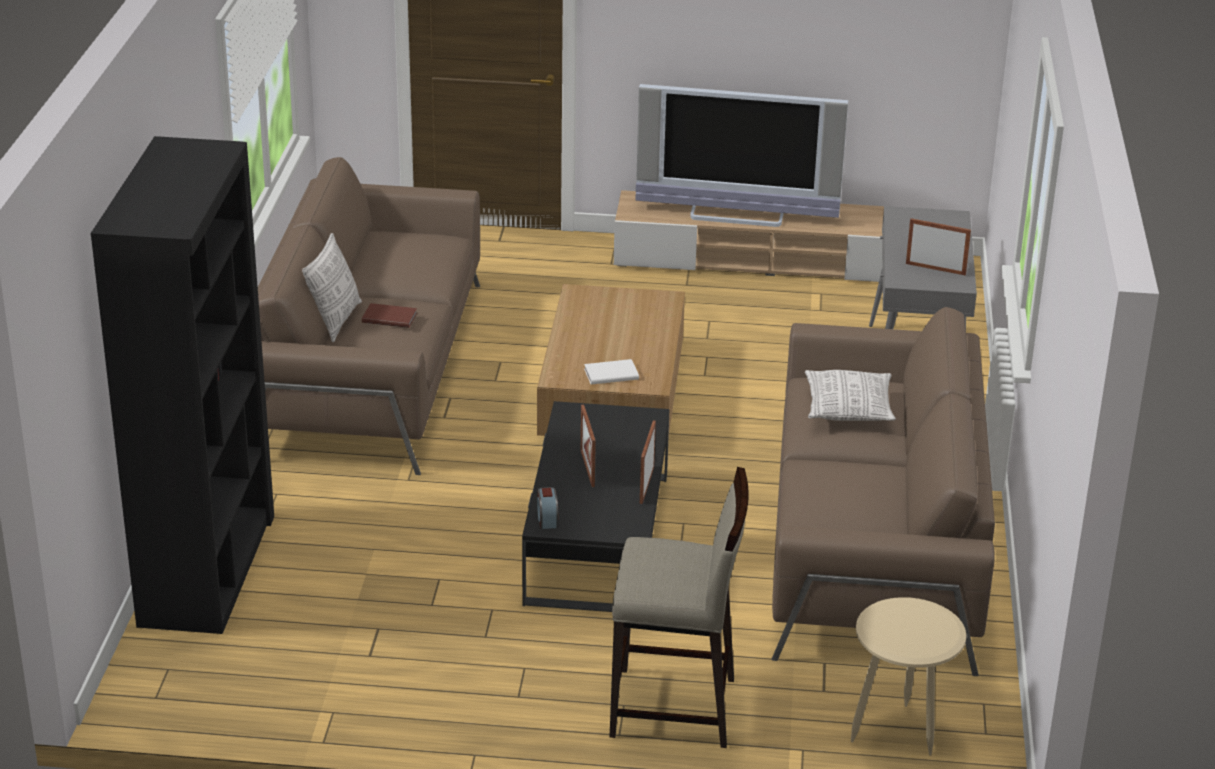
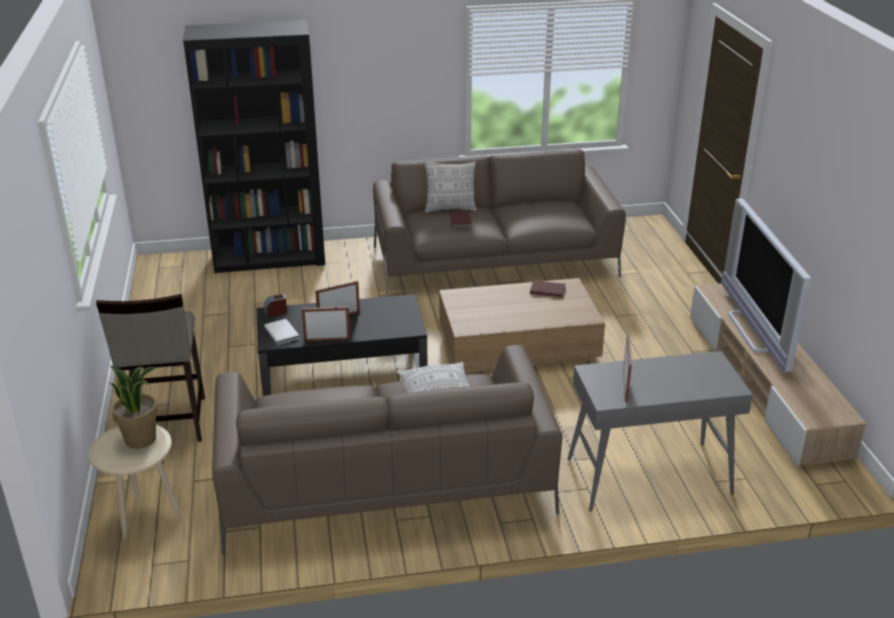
camera: 75 degrees right, 0 degrees up
(583, 311) = (547, 290): none -> brown book
(610, 373) = (470, 311): white book -> white book (282, 332)
(900, 618) = (141, 439): none -> potted plant

